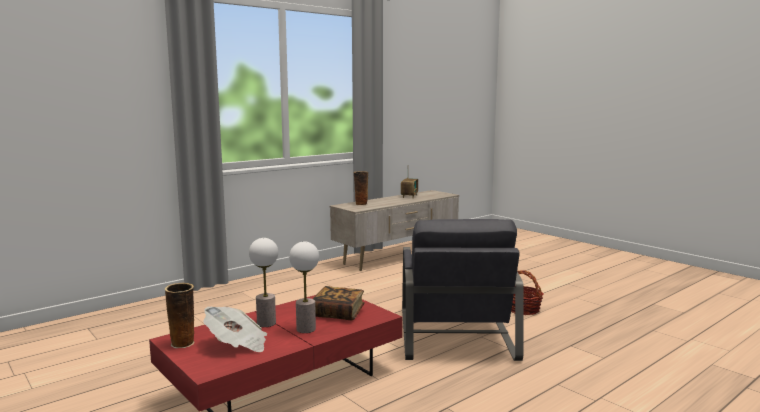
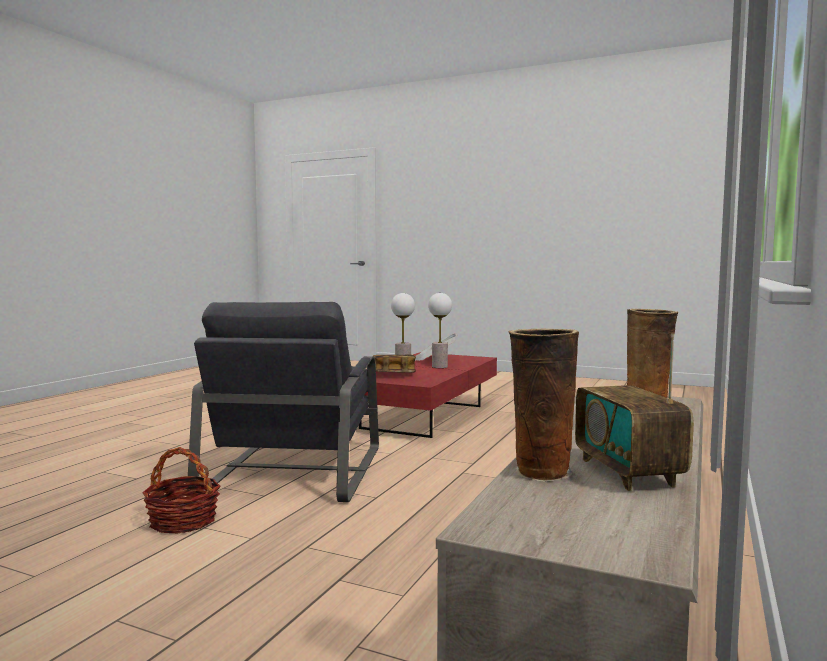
camera: 155 degrees right, 5 degrees down
(183, 343) = (469, 358): vase -> vase (539, 472)
(455, 333) = (295, 469): grey armchair -> grey armchair turned 150 degrees counterclockwise

